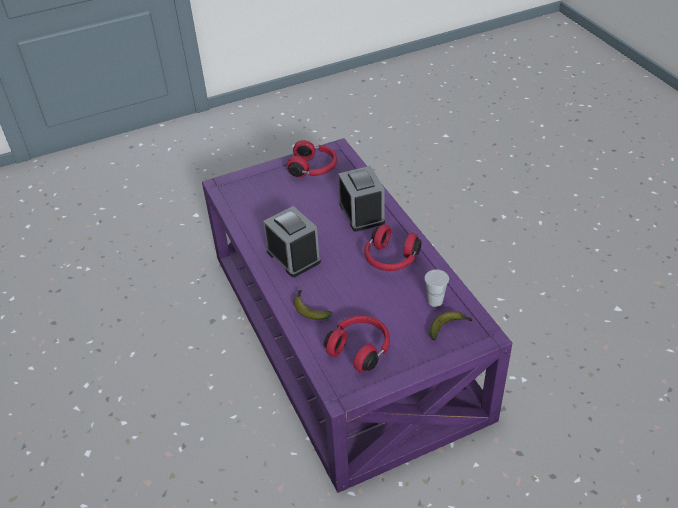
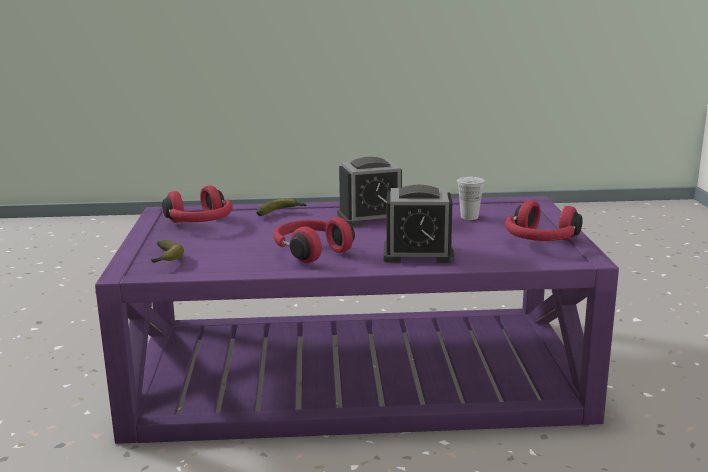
camera: 110 degrees right, 25 degrees down
(435, 301) = (215, 262): white cup -> white cup (469, 217)

